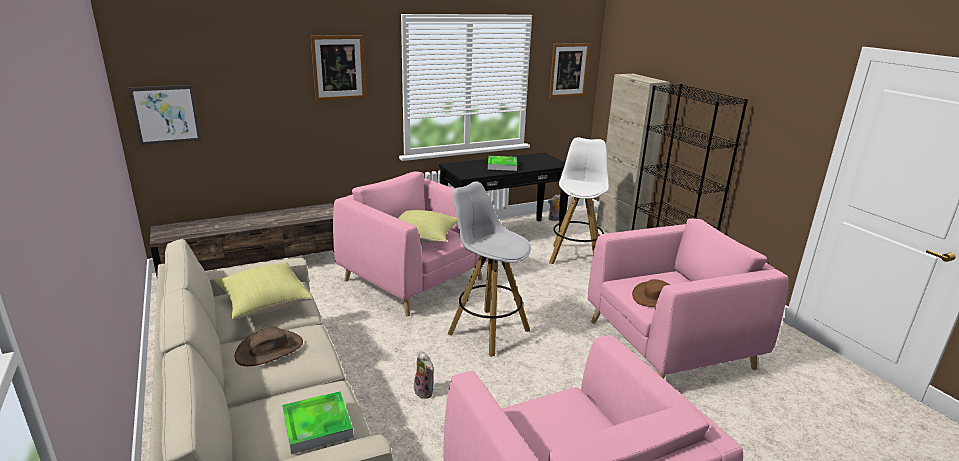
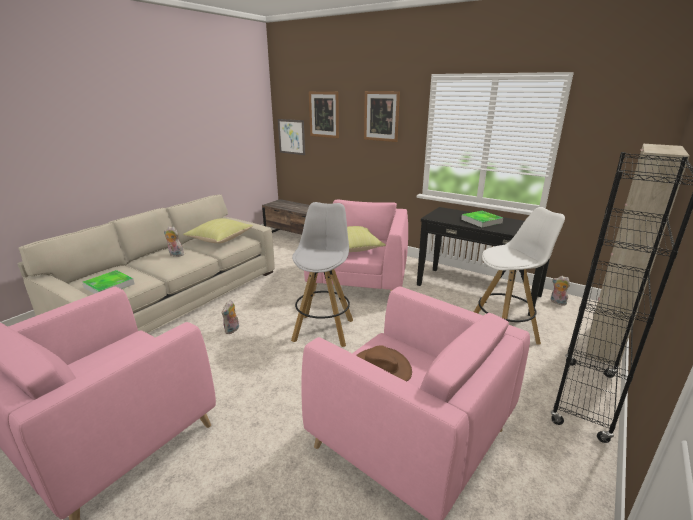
camera: 60 degrees right, 0 degrees up
(269, 349) = (175, 255): brown hat -> plush toy
(568, 70) = (622, 139): picture -> picture (324, 114)

